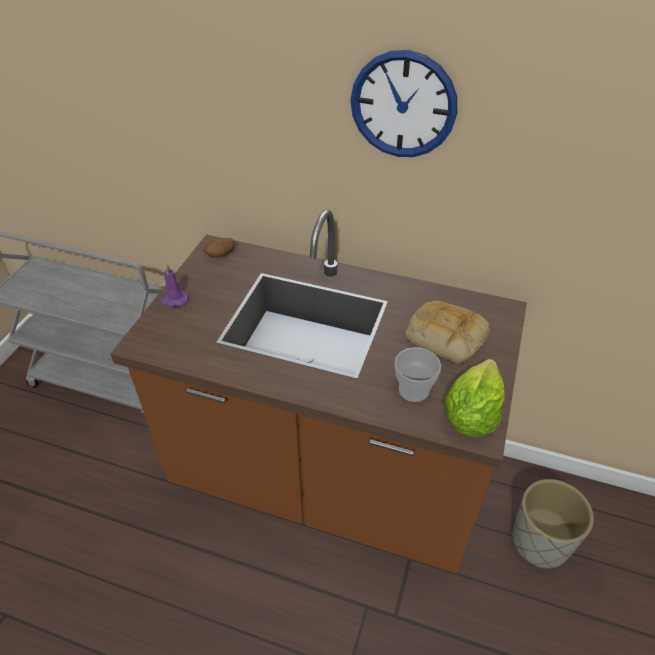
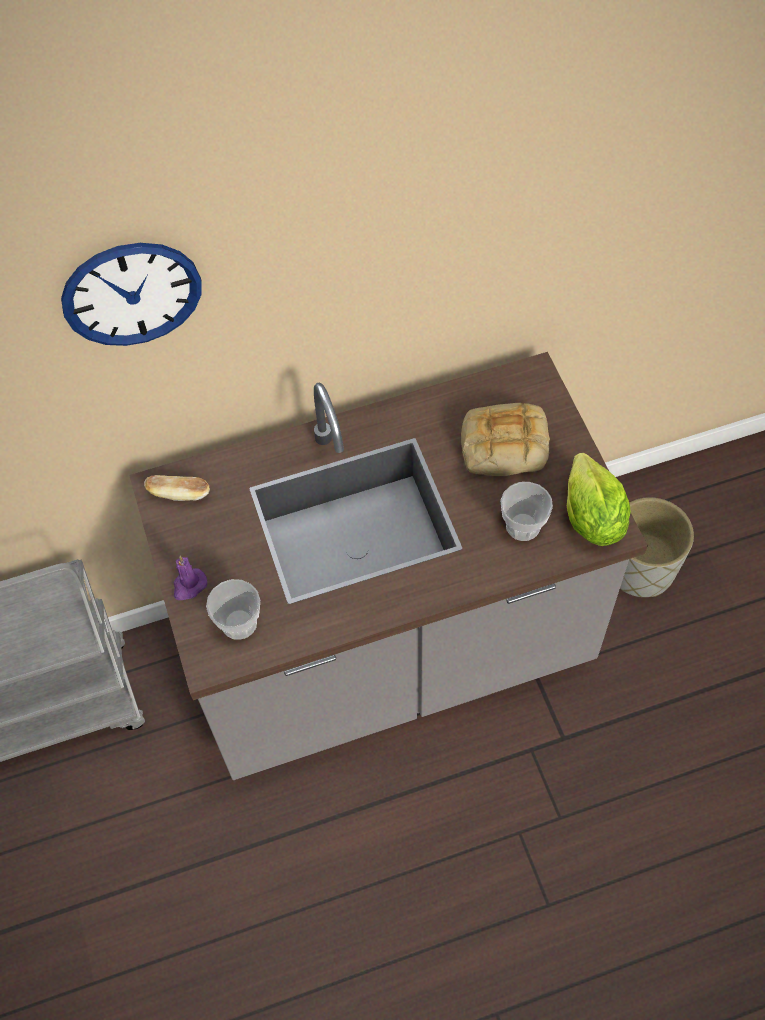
camera: 35 degrees left, 15 degrees up
(178, 335) = (239, 623): none -> cup
(221, 255) = (179, 493): potato -> bread
(327, 479) = (389, 652): brown counter -> grey counter
(403, 105) = (370, 240): wall clock -> wall clock (132, 294)

